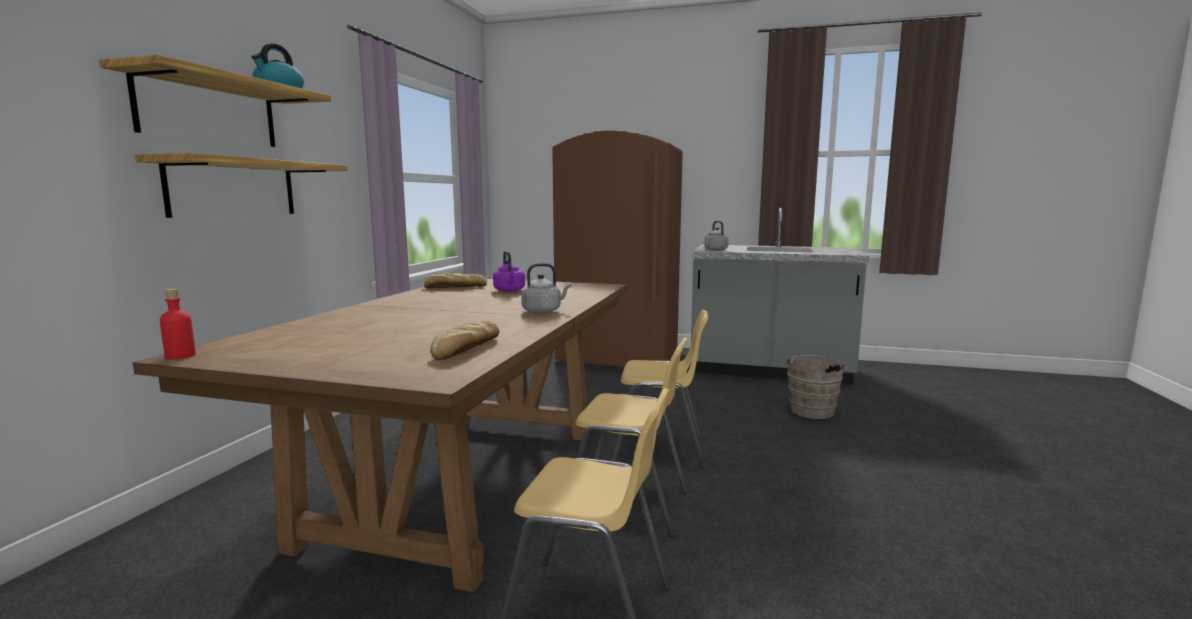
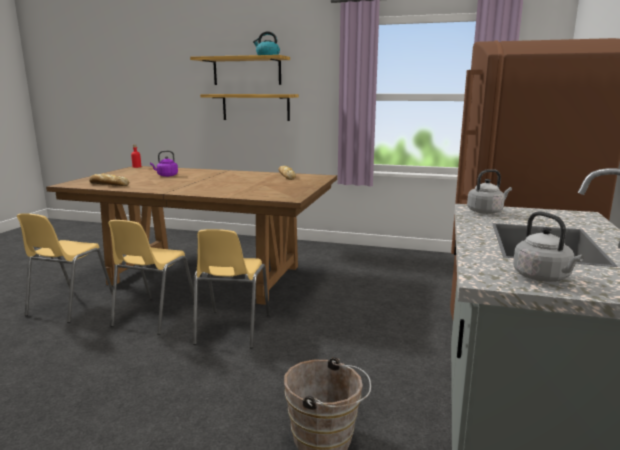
camera: 90 degrees right, 5 degrees up
(509, 290) = (269, 183): purple kettle -> purple kettle (166, 175)
(543, 311) = (187, 189): grey kettle -> grey kettle (543, 278)

